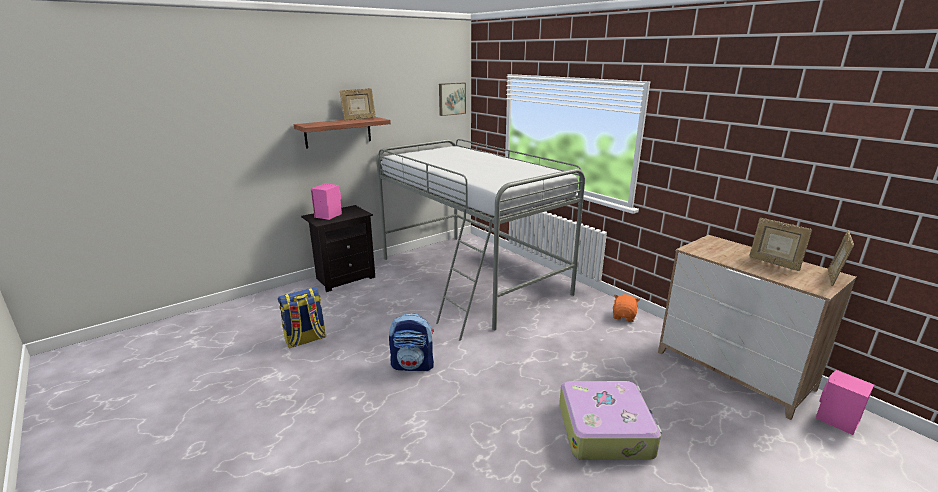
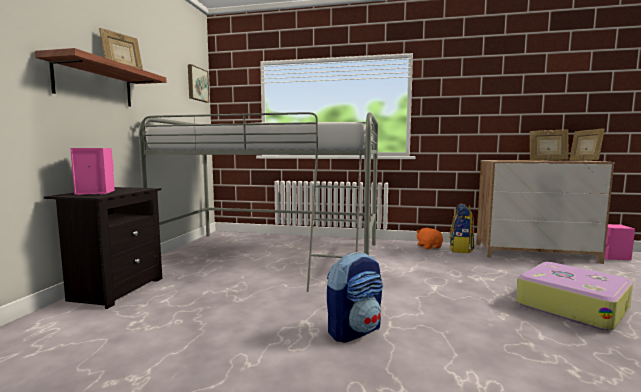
camera: 40 degrees left, 15 degrees down
(305, 340) = (157, 367): backpack -> backpack (461, 249)

